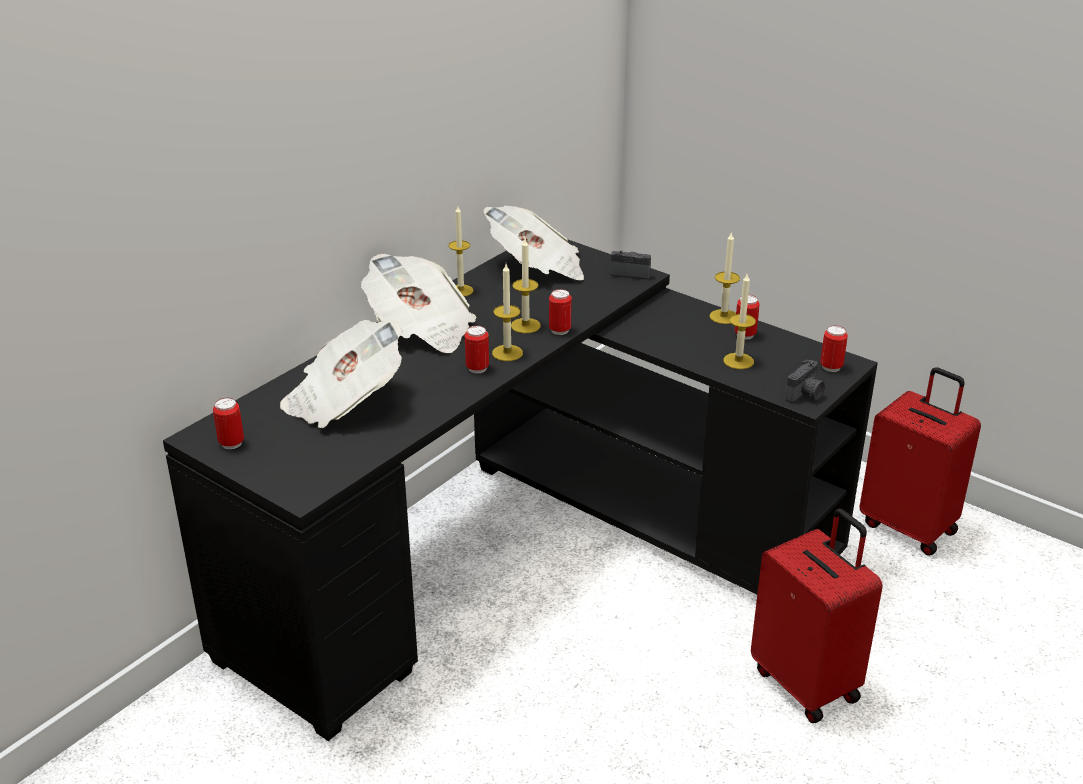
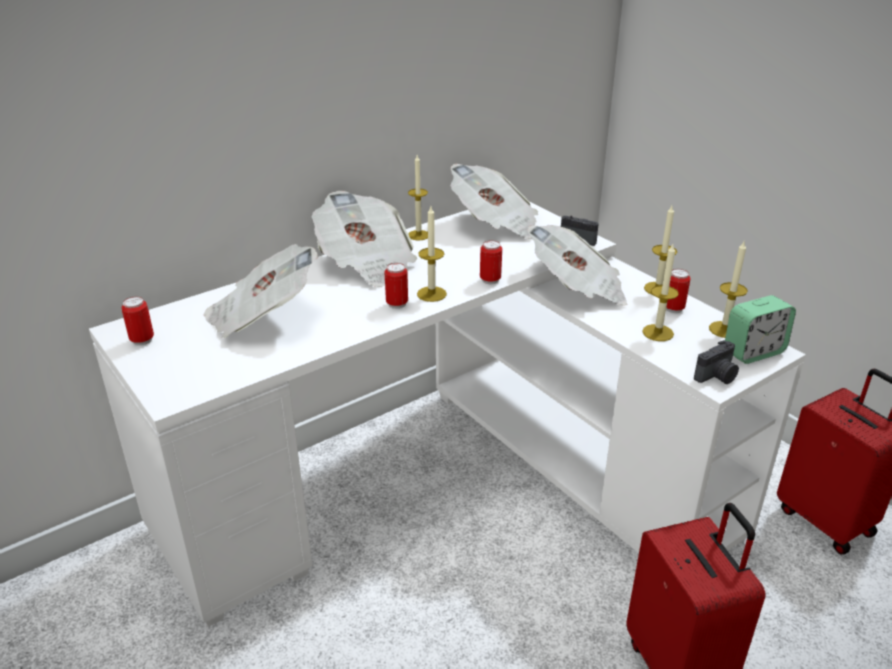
camera: 15 degrees right, 0 degrees up
(525, 325) = (460, 272): candle -> candle (724, 329)
(525, 554) = (449, 480): black desk -> white desk
(645, 328) = (577, 289): none -> newspaper
(831, 367) = (753, 352): can -> alarm clock

